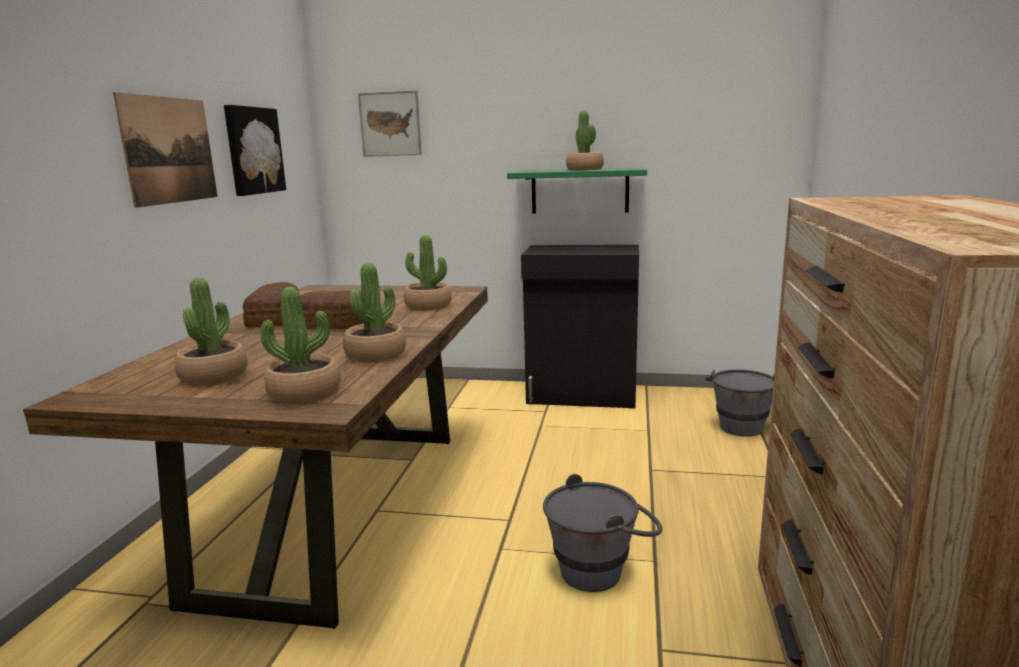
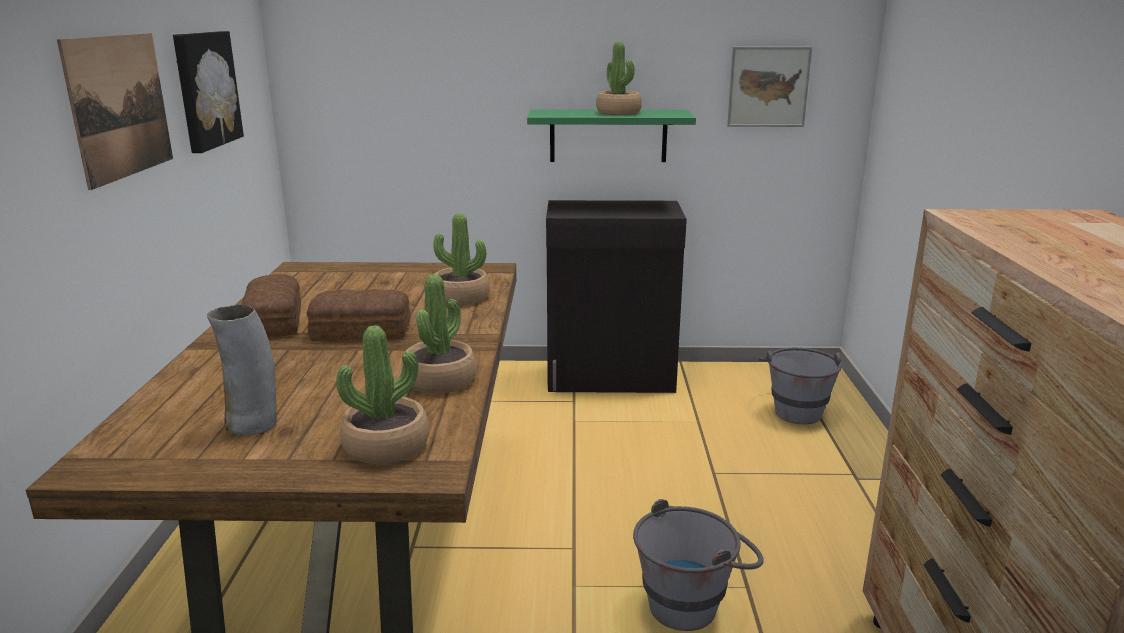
camera: 10 degrees left, 5 degrees up
(214, 376) = (253, 423): potted plant -> vase
(390, 124) = (368, 45): picture -> picture (768, 87)

